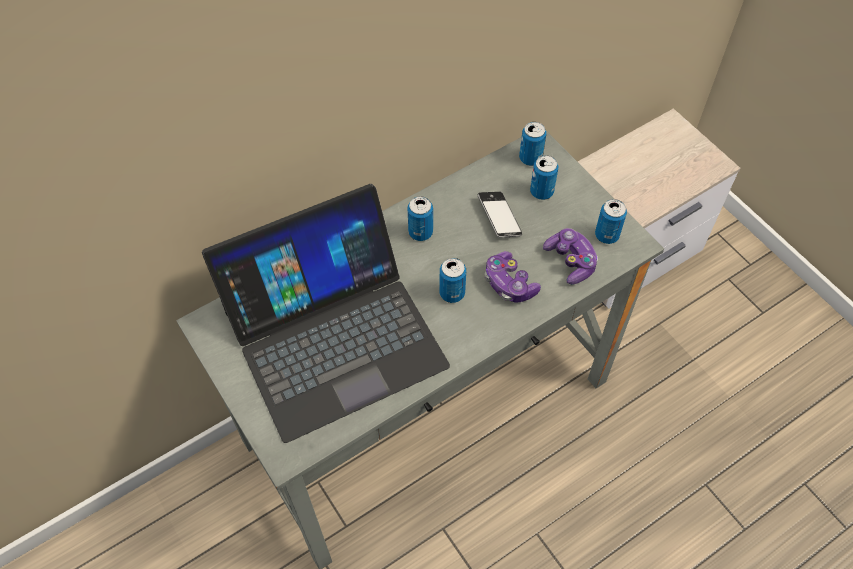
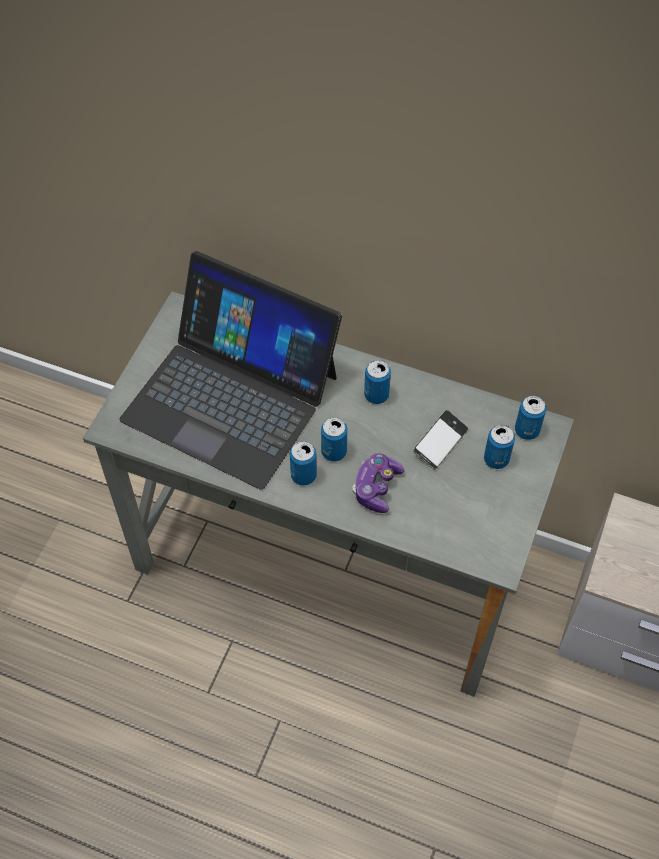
camera: 55 degrees right, 0 degrees up
(570, 261) = (438, 522): game controller -> none
(606, 235) = (491, 536): can -> can (303, 475)

